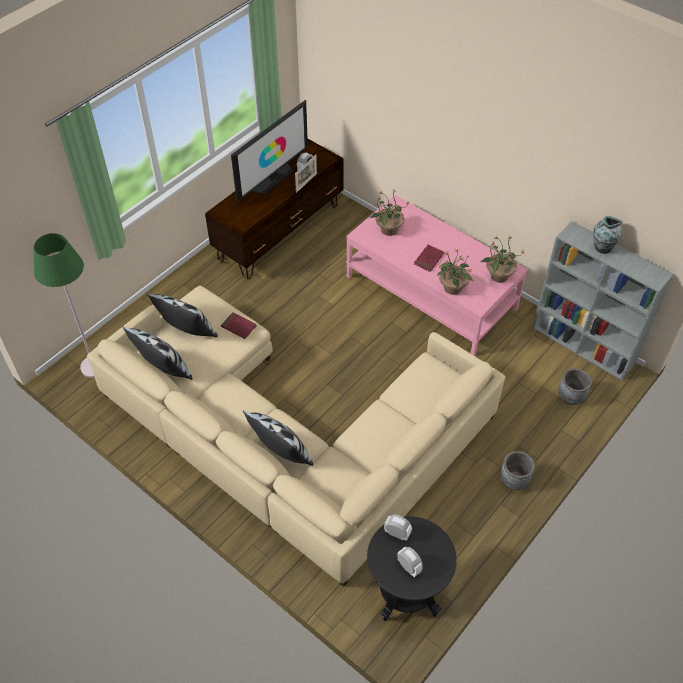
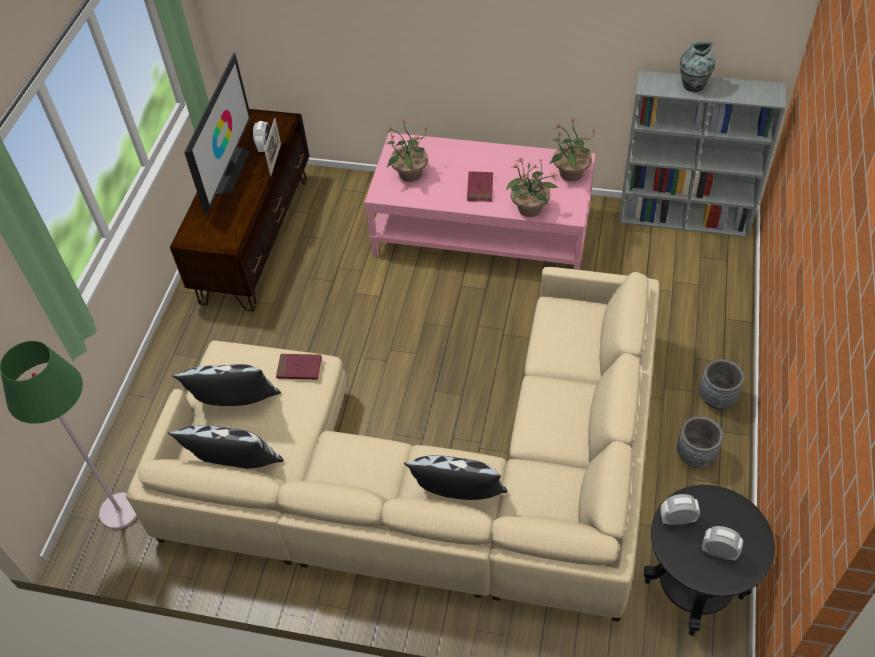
camera: 25 degrees left, 0 degrees up
(571, 397) = (710, 278): grey planter -> grey planter (695, 455)

